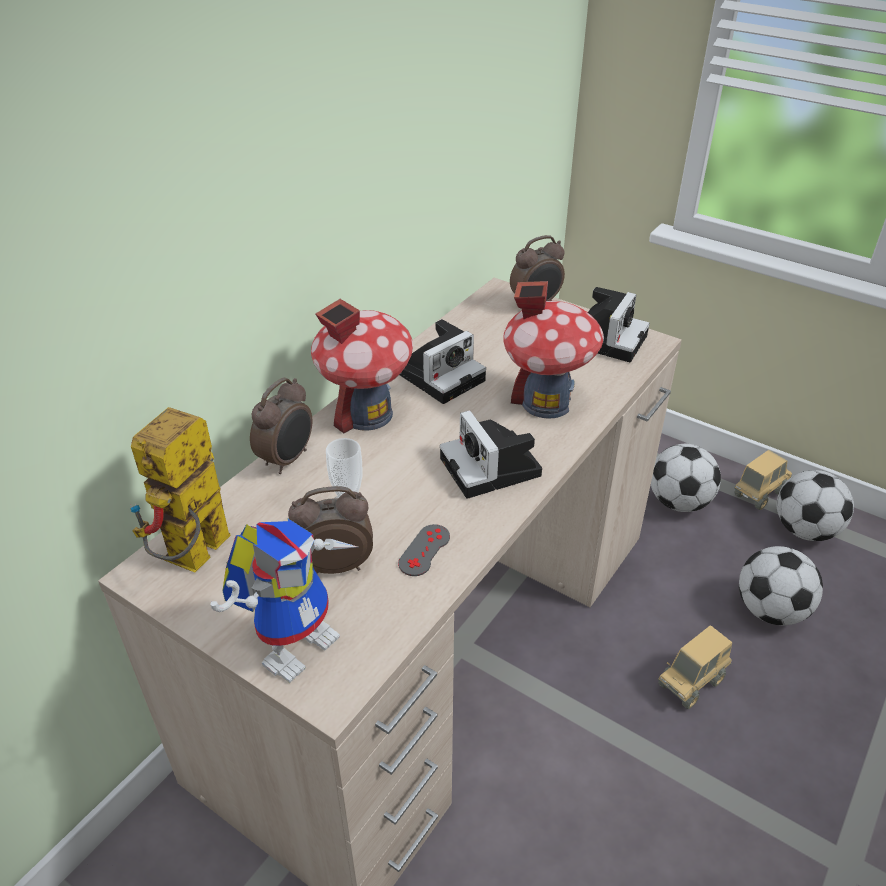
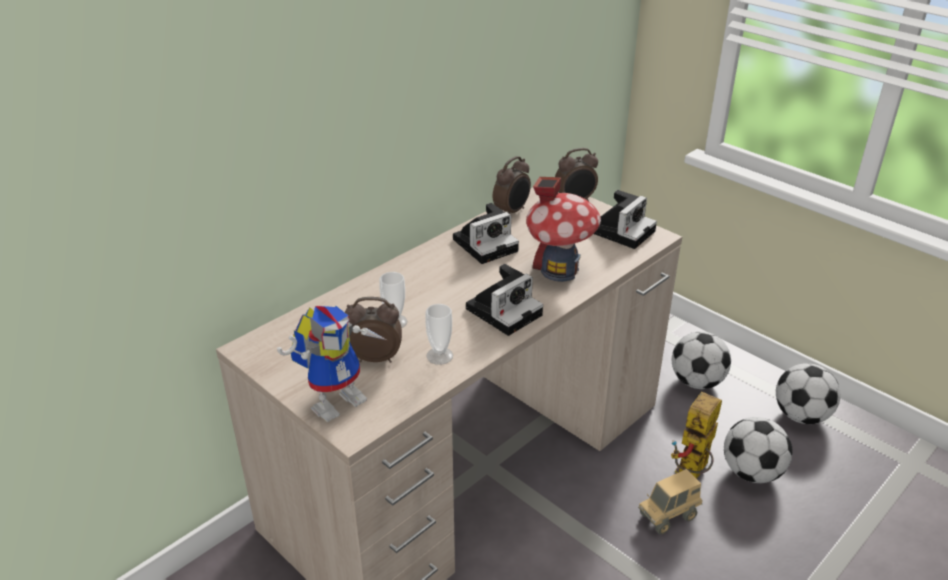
camera: 10 degrees right, 5 degrees down
(194, 560) = (281, 344): toy robot -> toy robot (691, 474)
(288, 459) = (359, 289): alarm clock -> alarm clock (512, 211)
(366, 414) = (423, 265): toy house -> none
(424, 550) = (439, 356): grey game controller -> cup
(493, 469) = (505, 310): camera -> camera turned 120 degrees counterclockwise
(759, 494) = (768, 383): toy truck -> none

